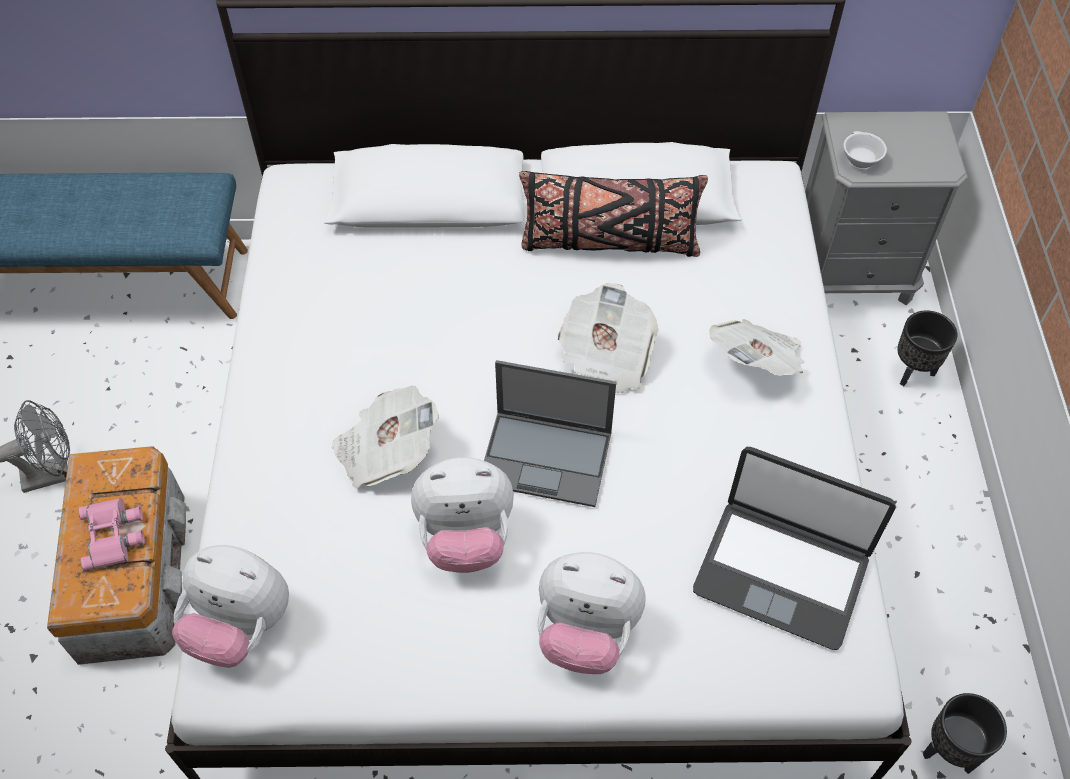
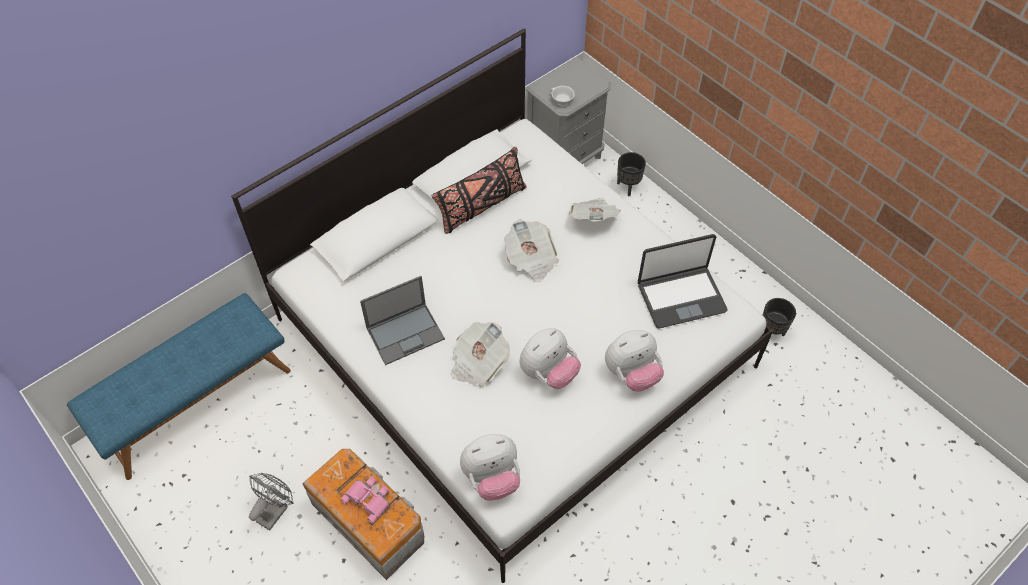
camera: 40 degrees left, 0 degrees up
(547, 458) = (549, 317): laptop -> laptop (406, 333)

